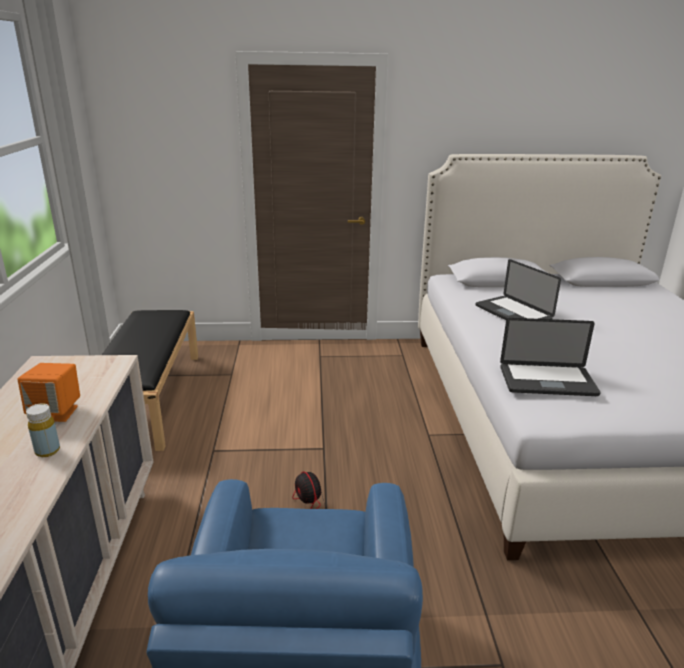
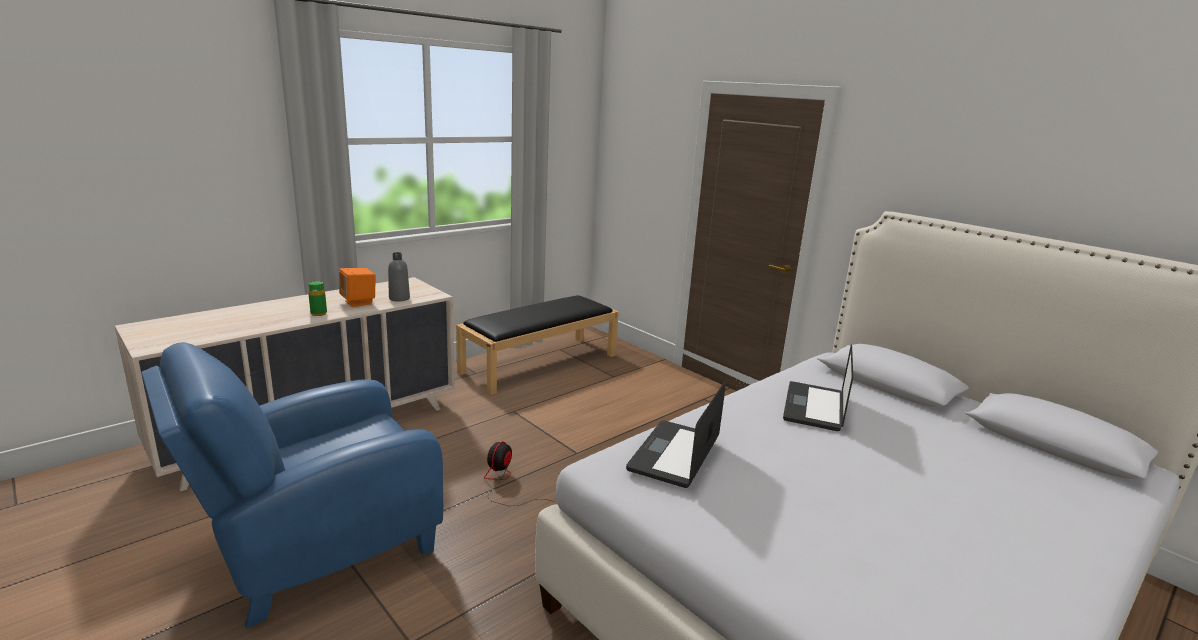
camera: 50 degrees right, 5 degrees down
(47, 451) = (318, 313): yellow bottle -> green bottle
(90, 384) = (399, 298): none -> grey bottle
(547, 381) = (674, 454): laptop -> laptop turned 60 degrees clockwise

